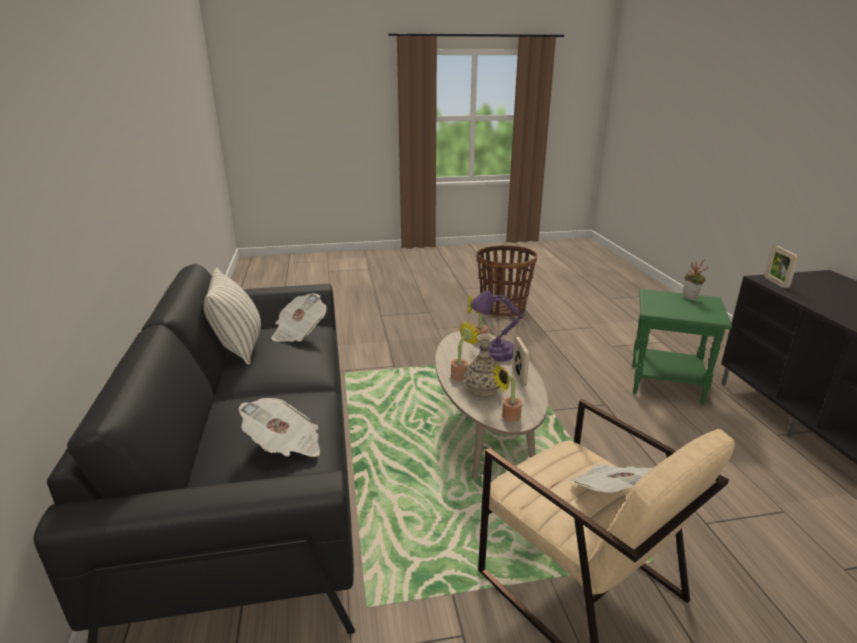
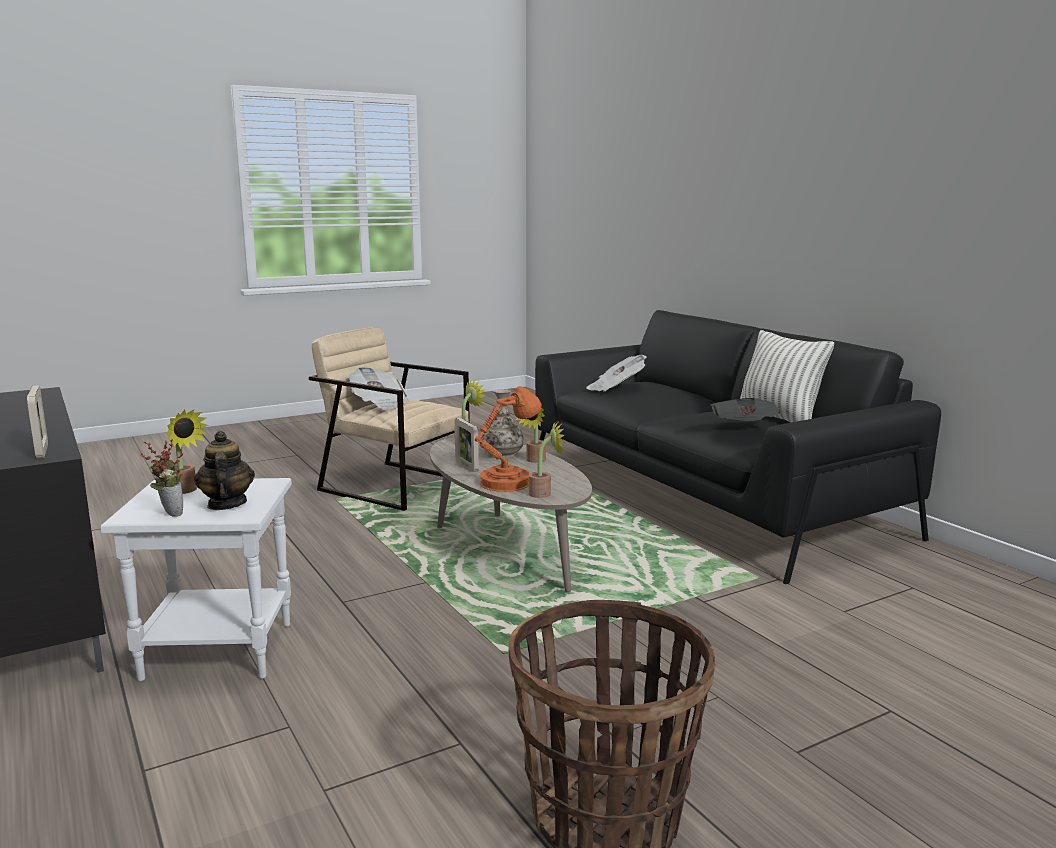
camera: 160 degrees right, 10 degrees down
(494, 353) = (508, 482): purple table lamp -> orange table lamp
(665, 299) = (226, 504): none -> teapot
(666, 384) = (215, 652): green side table -> white side table
(698, 312) = (185, 491): none -> potted plant

